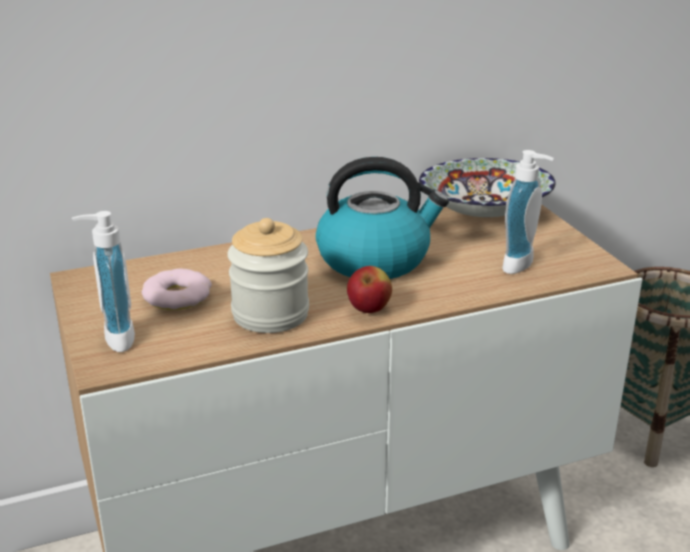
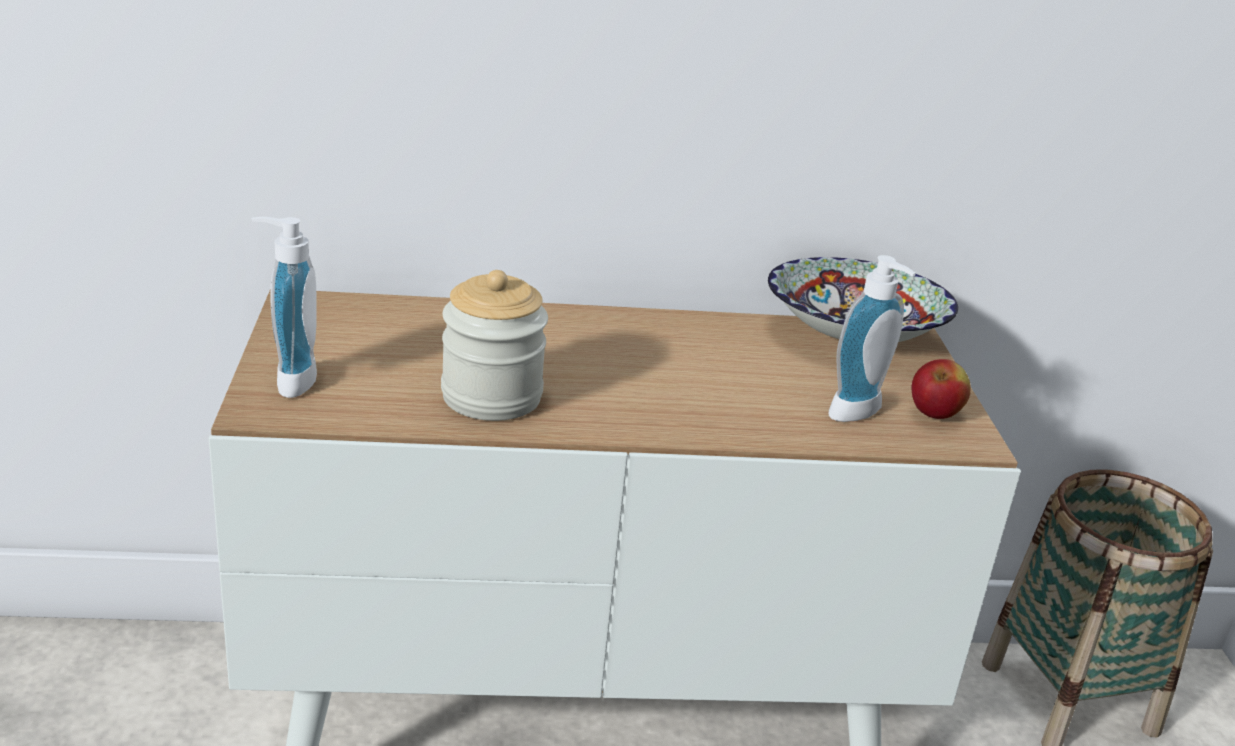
camera: 15 degrees right, 0 degrees up
(177, 296) = (395, 349): donut -> none
(369, 310) = (617, 421): apple -> apple (934, 414)
(375, 259) = (669, 361): kettle -> none

